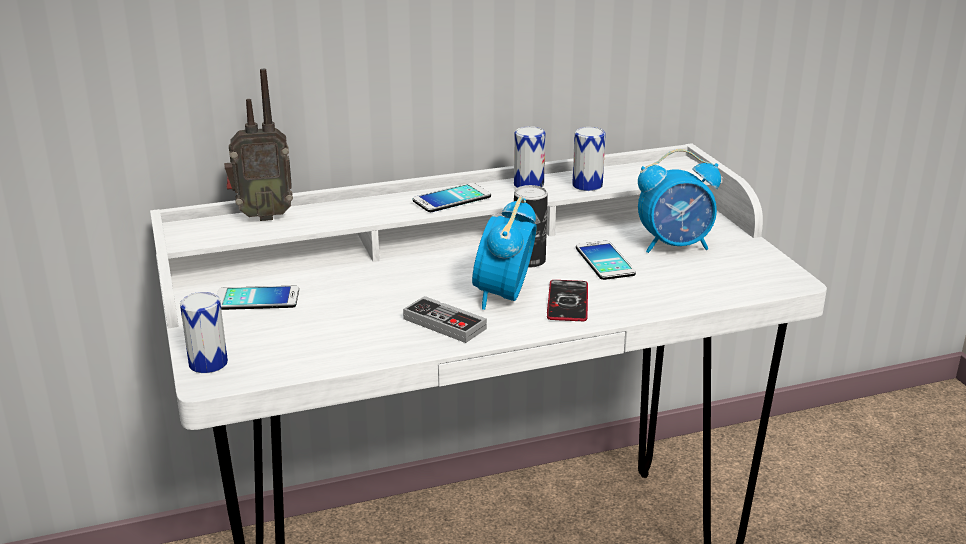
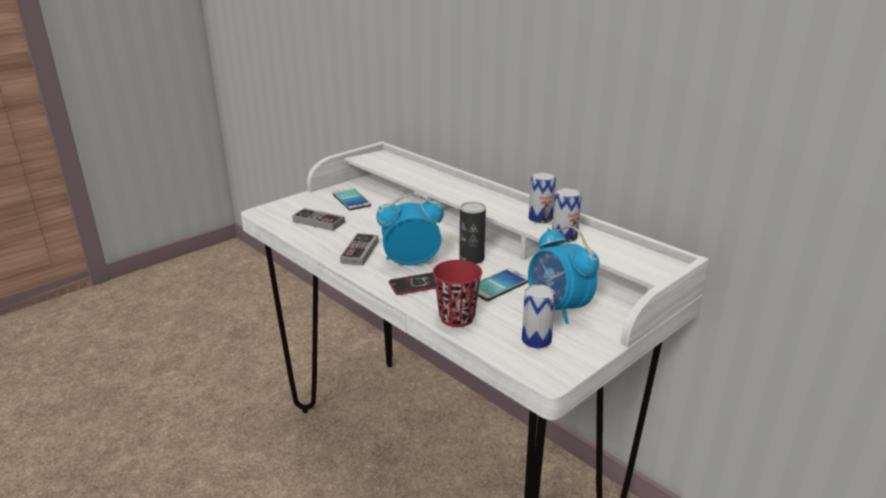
camera: 65 degrees right, 0 degrees up
(208, 363) = (277, 207): can -> can (536, 340)
(262, 216) = (408, 164): radio -> none
(310, 337) = (318, 222): none -> game controller
(452, 199) = (485, 201): phone -> none
(660, 299) = (456, 318): none -> red cup

